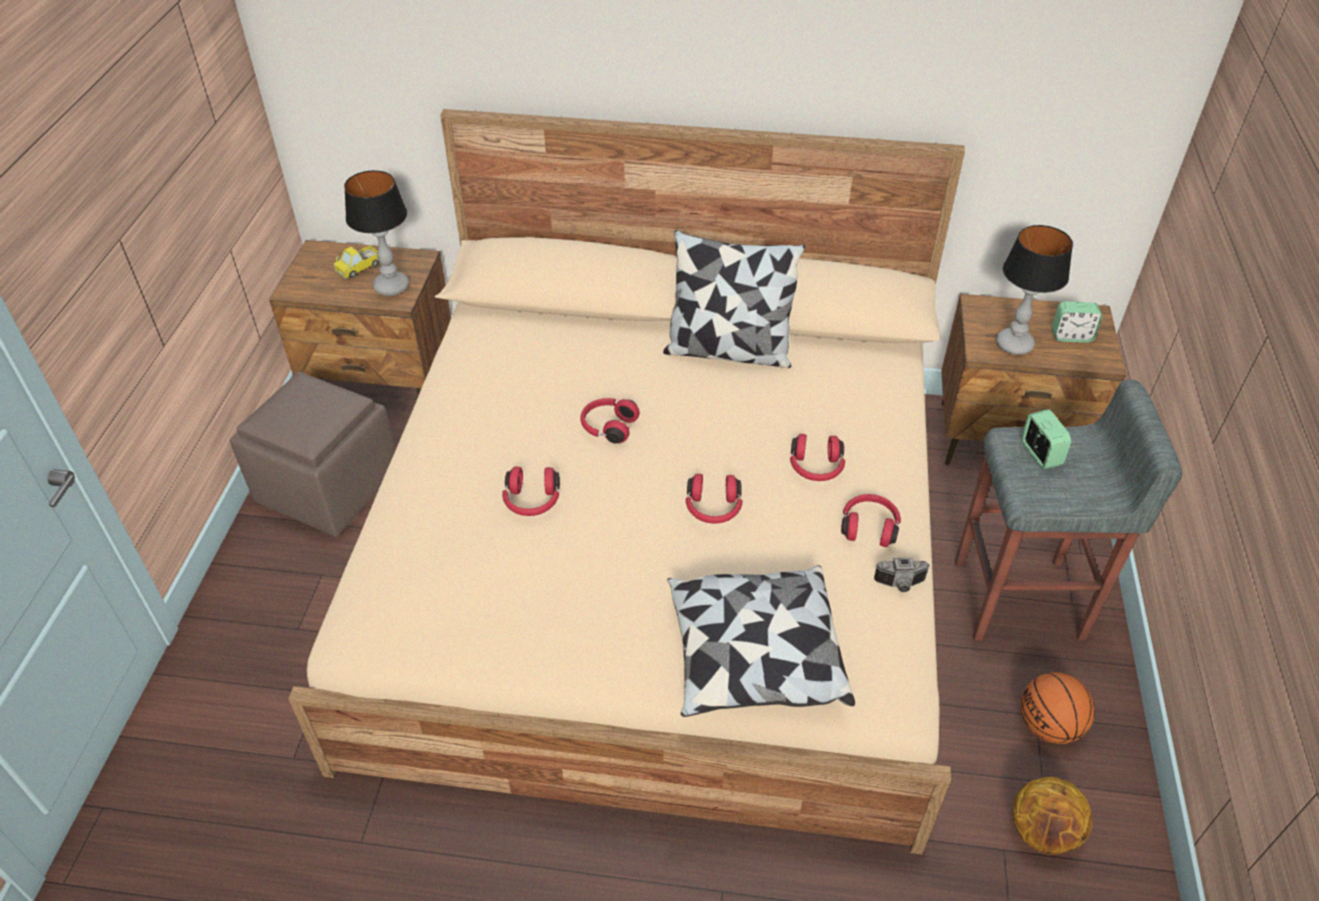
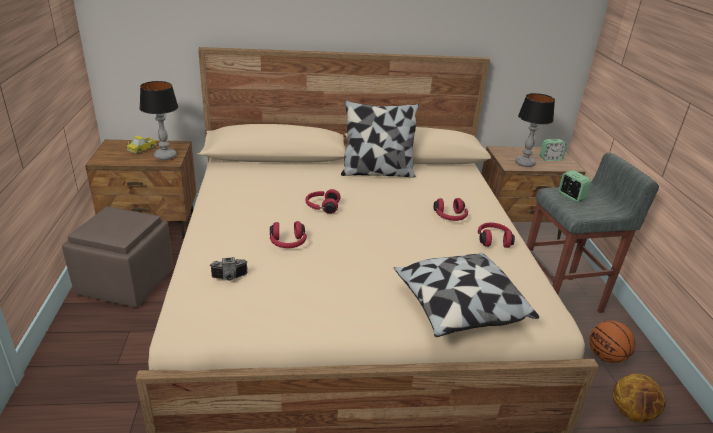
camera: 15 degrees left, 15 degrees down
(713, 508) = (400, 239): red headphones -> none
(900, 585) = (525, 265): camera -> camera (229, 278)

